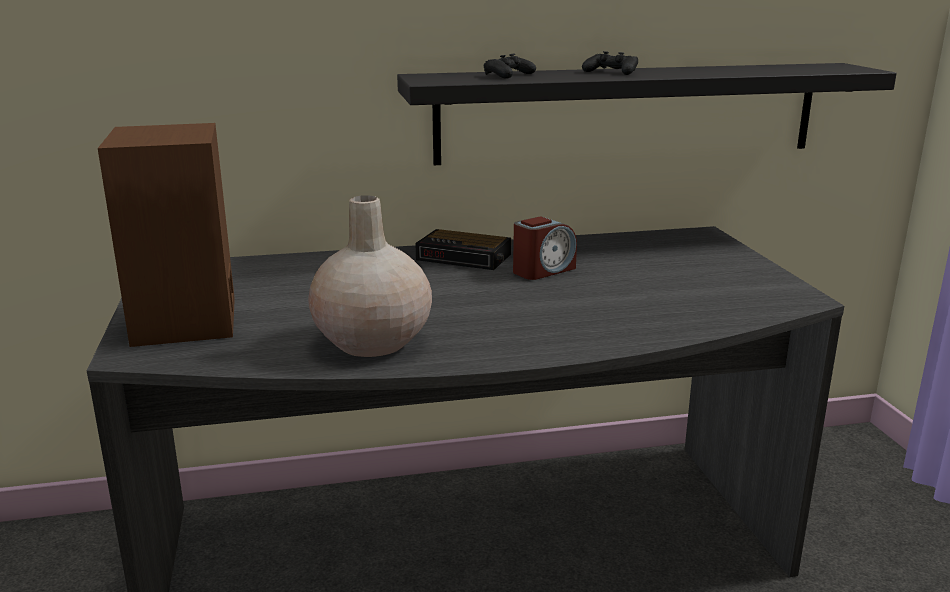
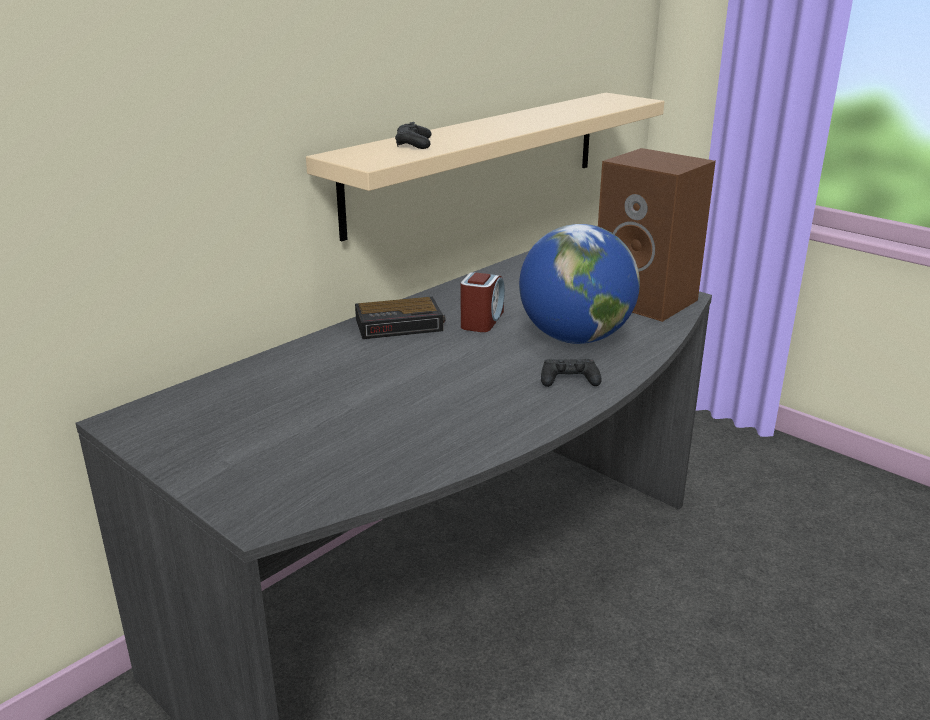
camera: 35 degrees left, 5 degrees up
(188, 322) = (257, 467): brown speaker -> brown speaker (648, 300)
(372, 342) = (457, 429): beige vase -> none
(609, 305) = (575, 338): none -> globe
(611, 72) = (483, 127): black game controller -> black game controller (569, 380)
(629, 112) = (479, 159): black shelf -> beige shelf

